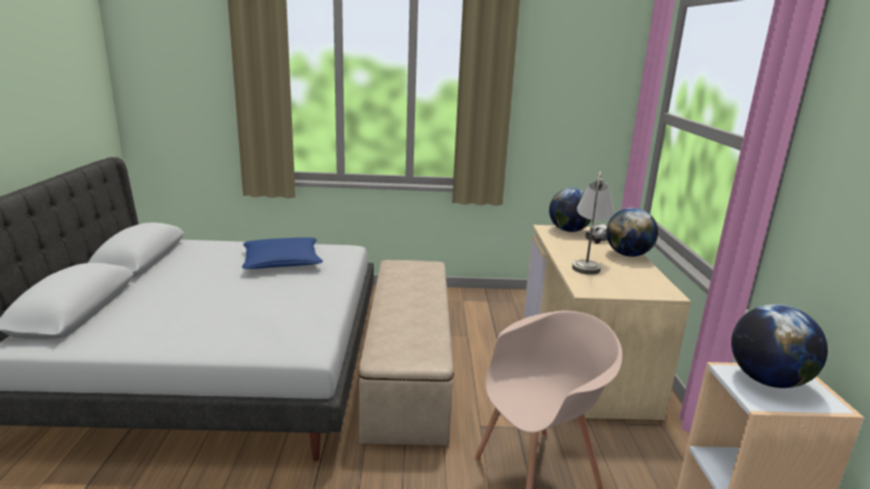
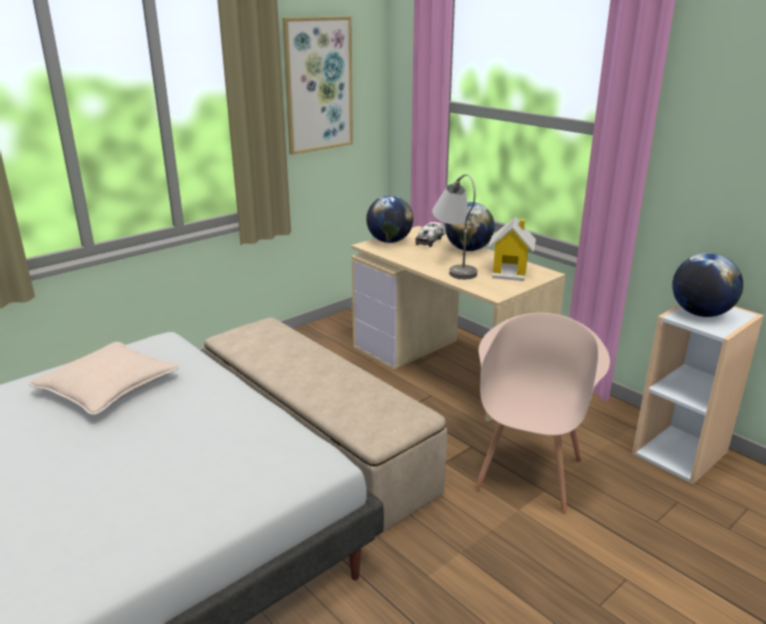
camera: 40 degrees left, 5 degrees up
(282, 260) = (108, 386): blue pillow -> beige pillow
(555, 86) = (318, 85): none -> picture
(634, 281) = (510, 271): none -> toy house

